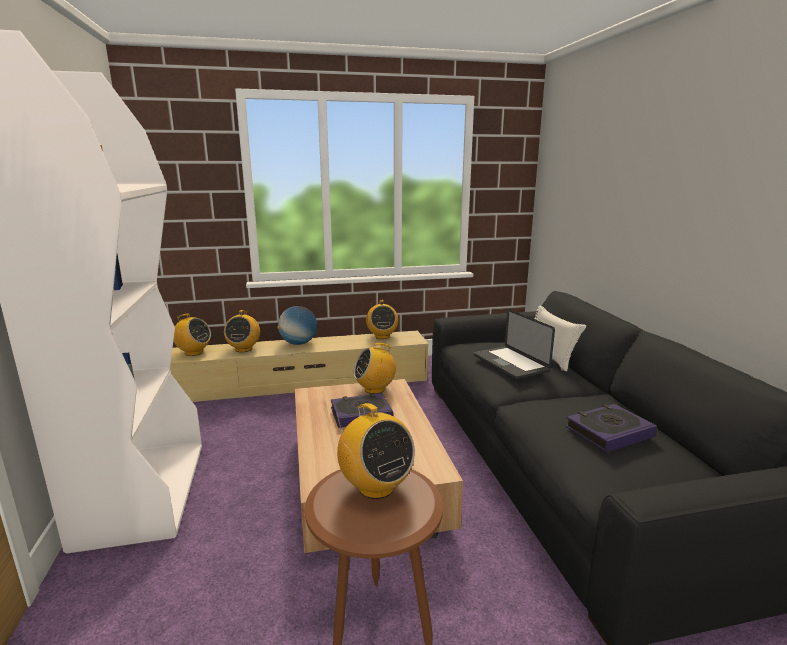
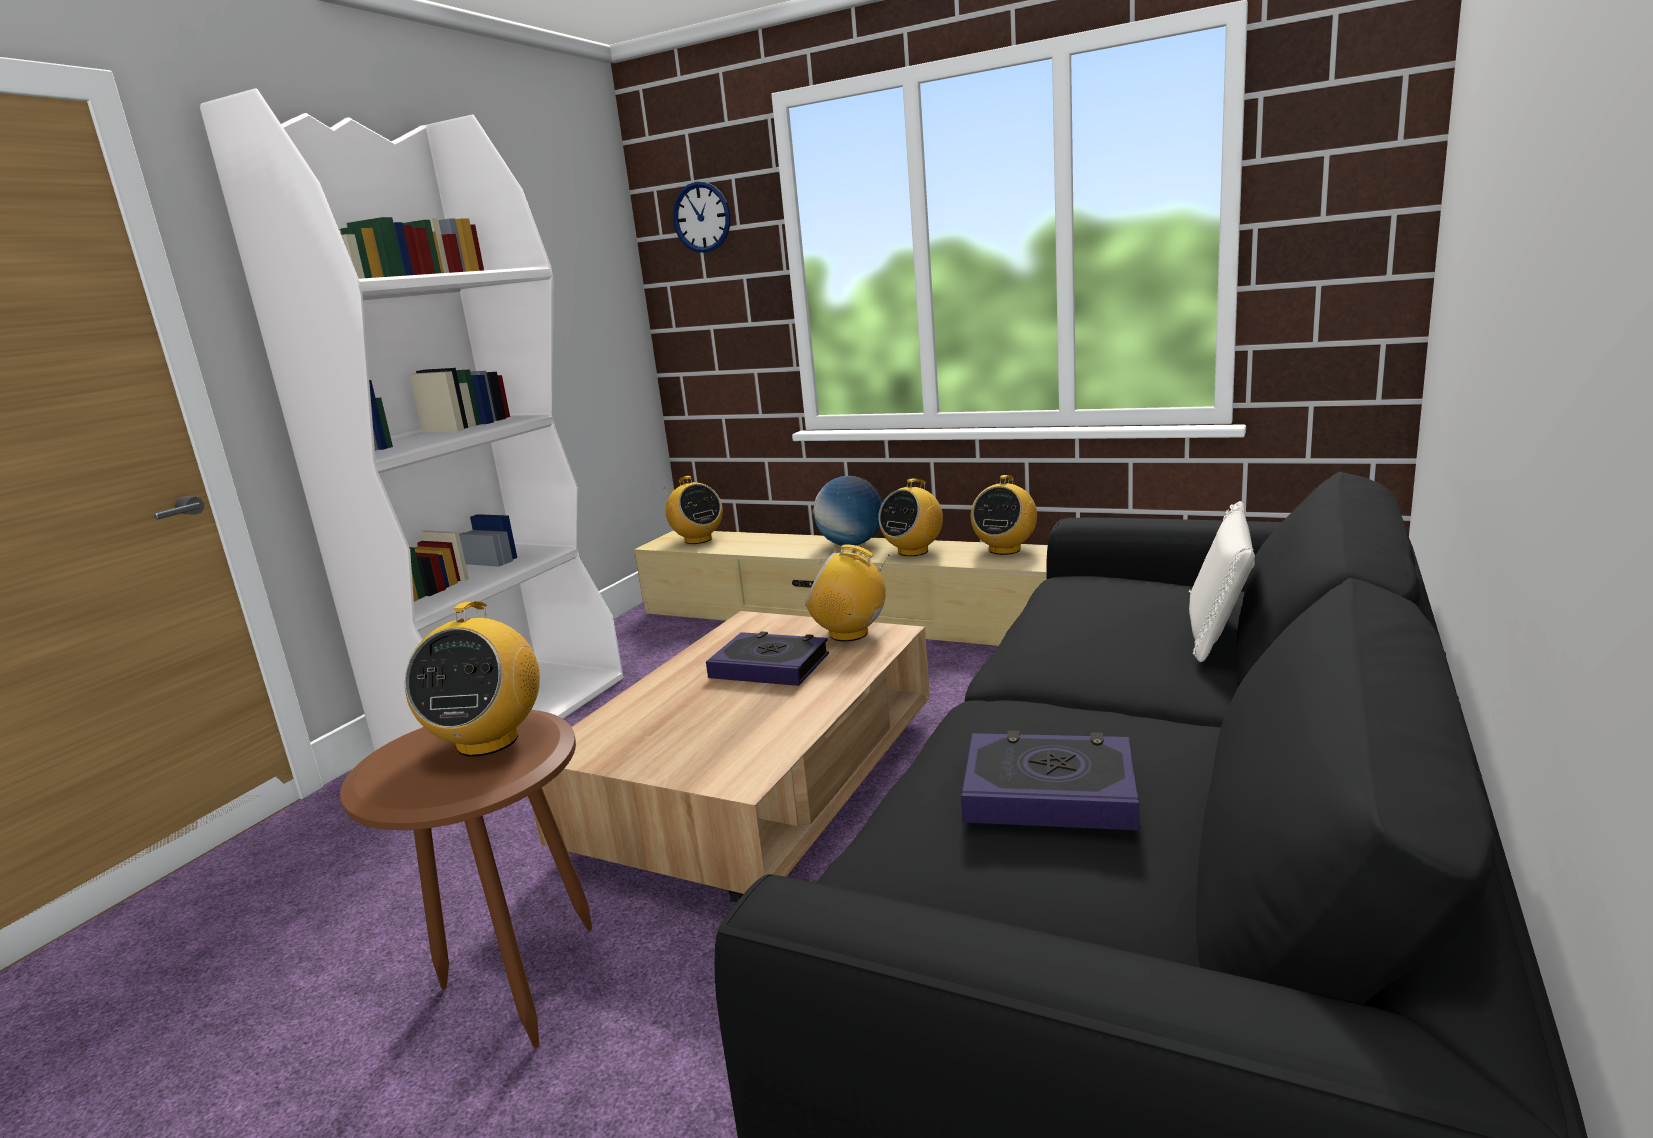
camera: 40 degrees right, 0 degrees up
(180, 153) = (702, 217): none -> wall clock
(244, 349) = (764, 543): radio -> radio (913, 551)
(510, 363) = (1091, 624): laptop -> none

